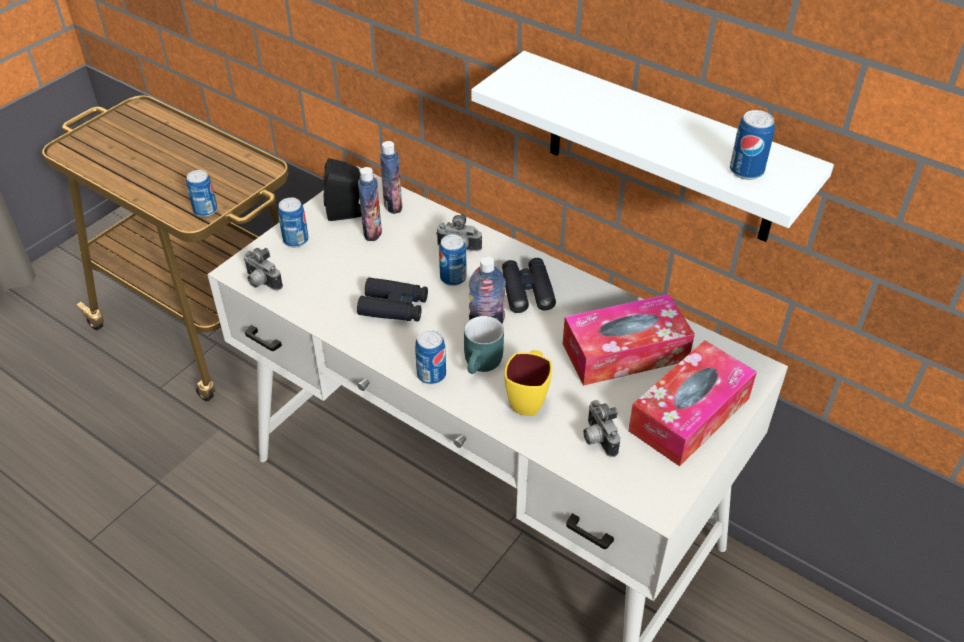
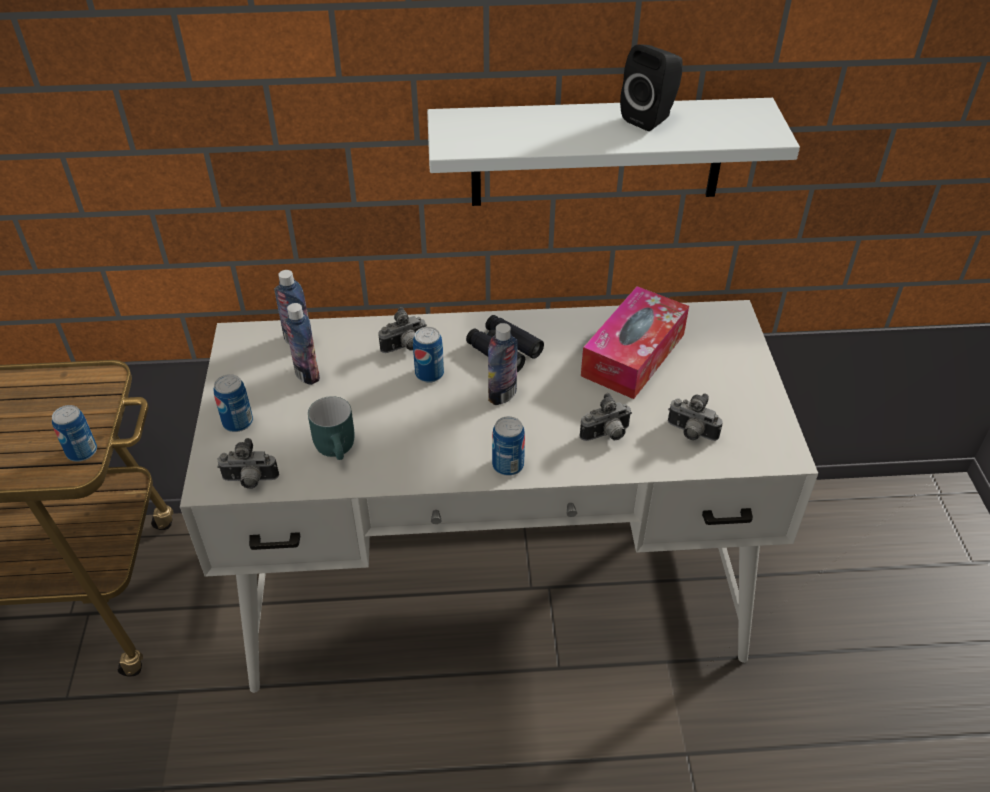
camera: 40 degrees left, 0 degrees up
(347, 213) = (260, 370): black speaker -> black speaker (651, 118)
(394, 307) = (406, 428): black binoculars -> none
(483, 365) = (540, 430): turquoise mug -> turquoise mug (339, 448)
(528, 399) = (606, 435): yellow mug -> camera
(689, 414) = (729, 374): tissue box -> none
(746, 171) = (728, 128): can -> none

